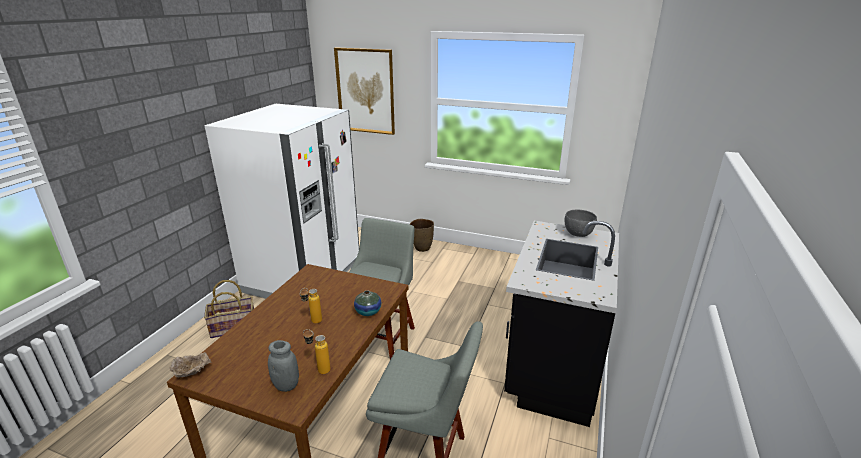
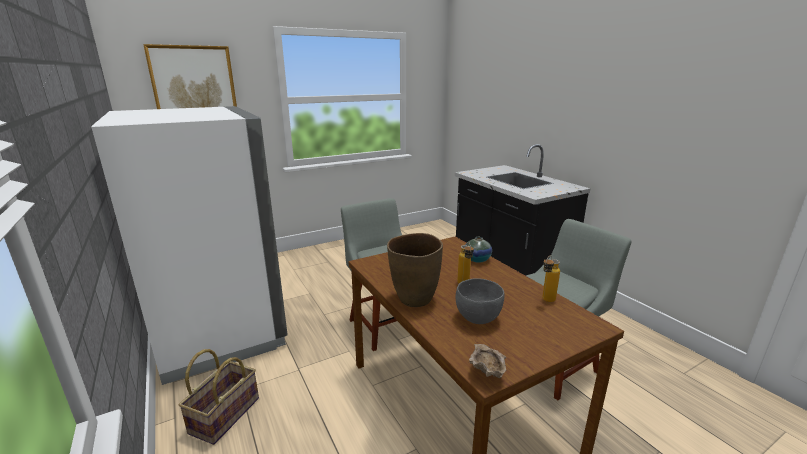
camera: 50 degrees left, 5 degrees down
(286, 385) = (557, 322): grey jar -> none
(422, 248) = (301, 257): brown vase -> brown vase (414, 299)
(577, 234) = (492, 170): grey bowl -> grey bowl (477, 318)

